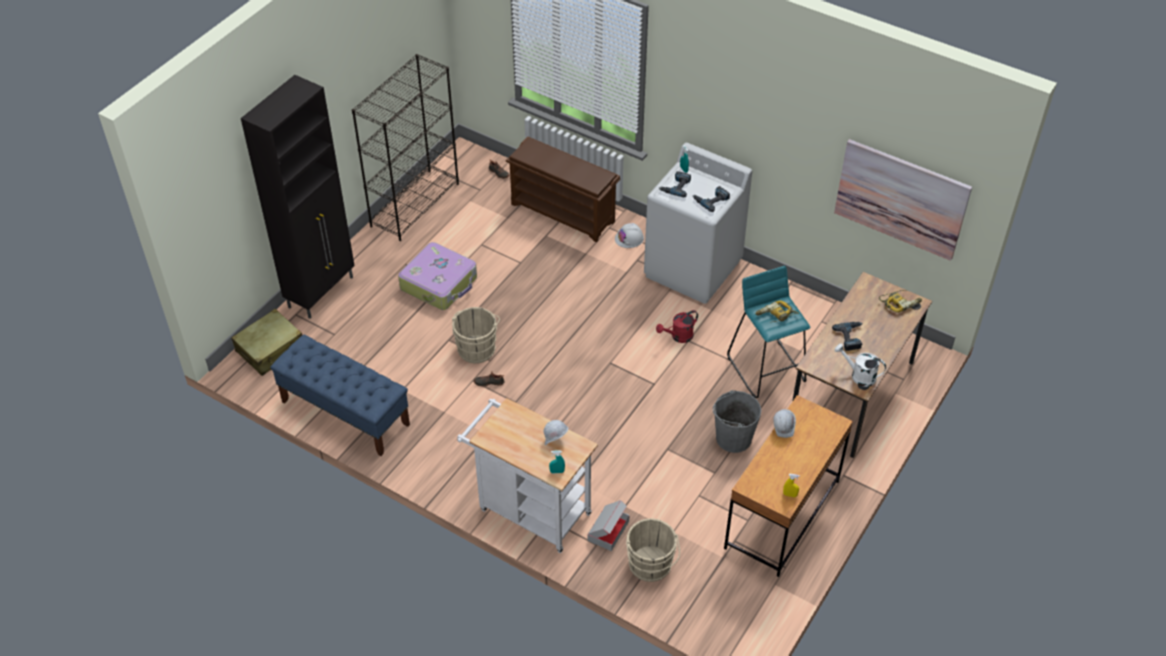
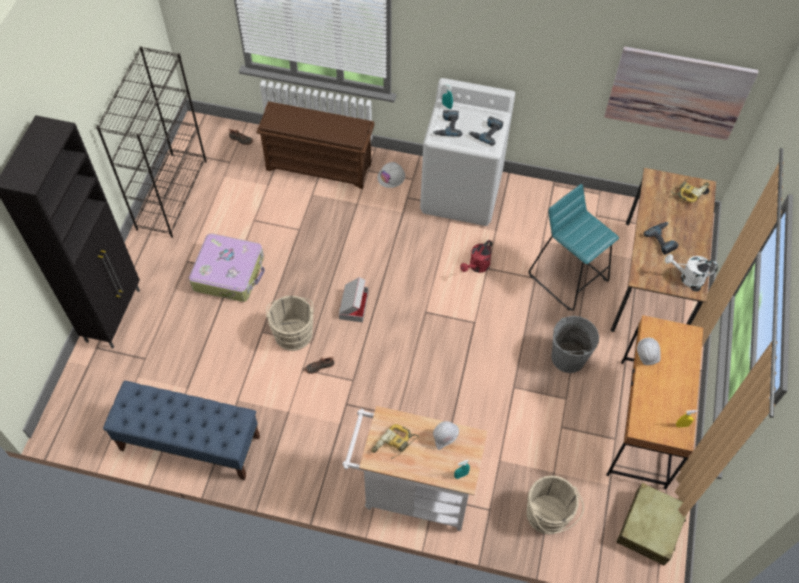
camera: 20 degrees left, 10 degrees up
(271, 349) = (85, 394): beige suitcase -> beige suitcase (650, 527)
(608, 530) = (494, 491): cardboard box -> cardboard box (353, 305)
(775, 315) = (584, 234): power drill -> power drill (394, 445)

